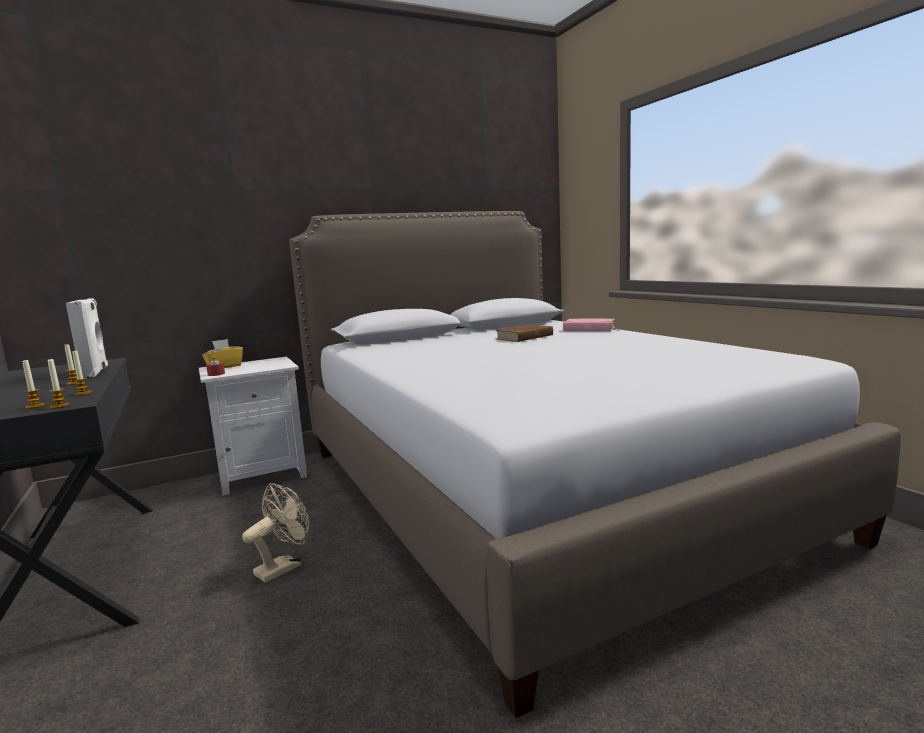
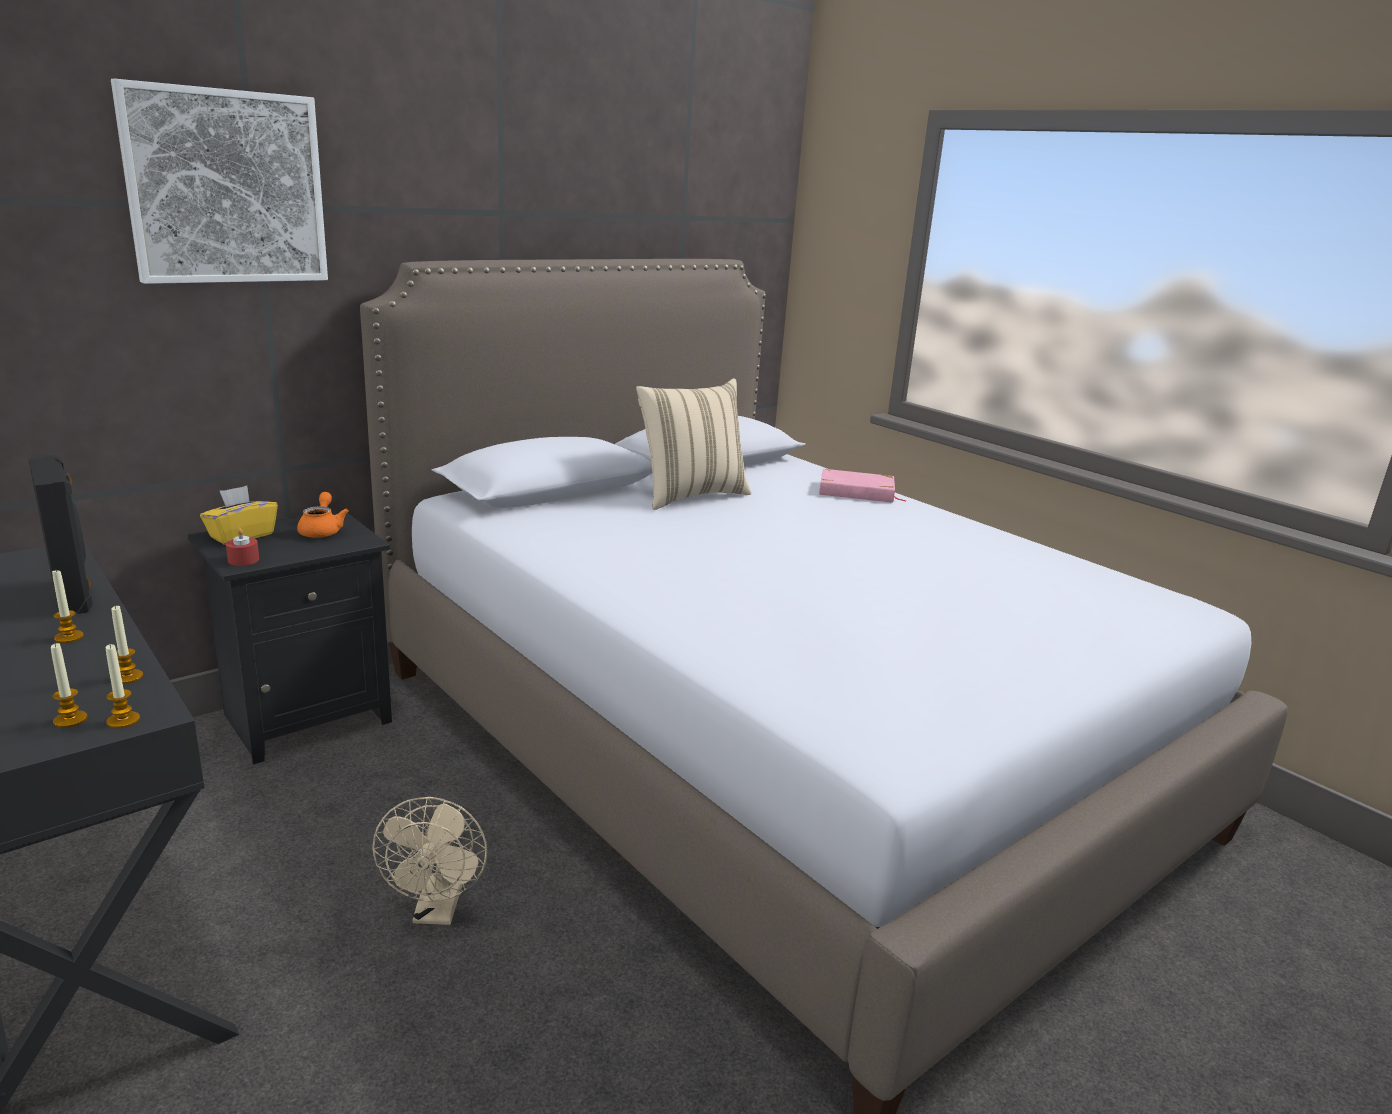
camera: 15 degrees left, 10 degrees up
(96, 372) = (74, 595): white speaker -> black speaker
(216, 181) = (226, 187): none -> picture
(262, 475) = (305, 717): white nightstand -> black nightstand
(267, 363) = (322, 530): none -> orange teapot
(284, 567) = (437, 911): beige fan -> beige fan turned 150 degrees clockwise
(480, 335) = (690, 495): none -> beige pillow
(525, 337) = (768, 508): brown book -> none

